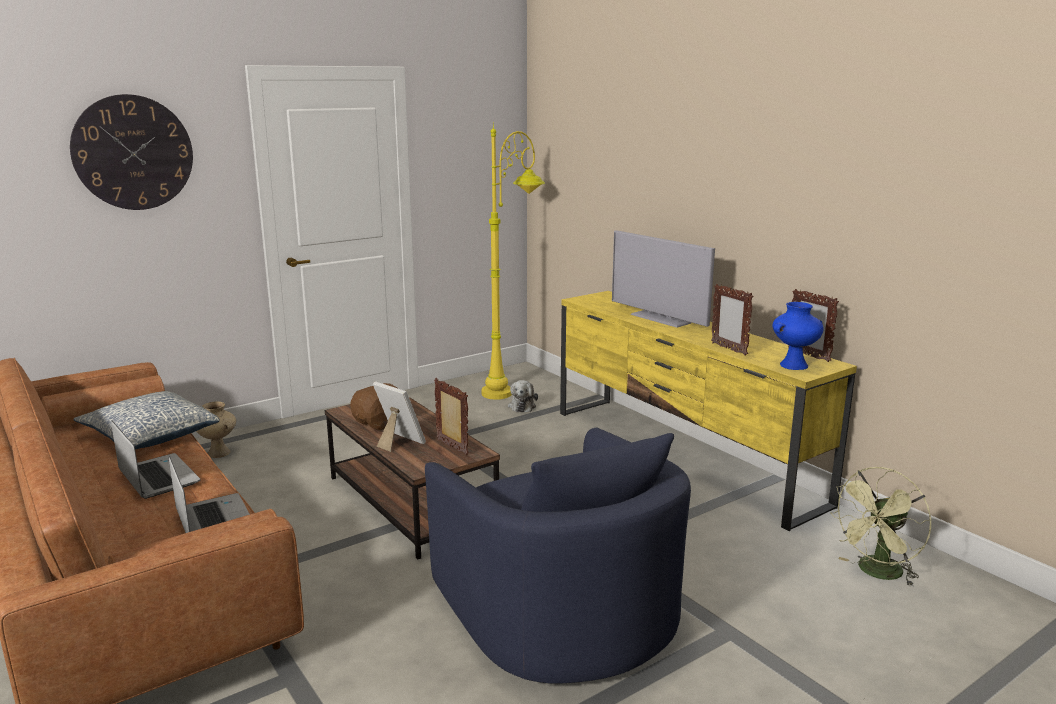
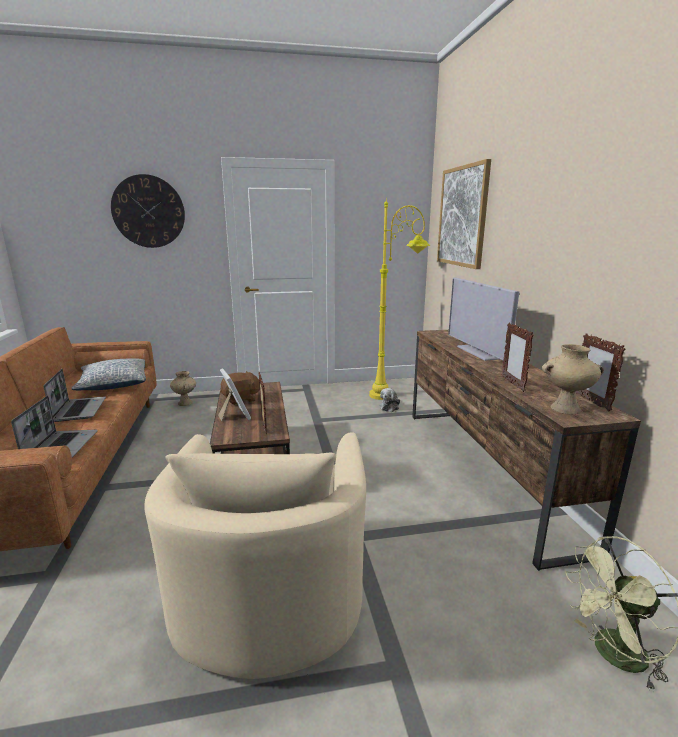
camera: 25 degrees right, 0 degrees up
(560, 611) = (270, 585): blue armchair -> beige armchair
(593, 148) = (462, 216): none -> picture
(682, 455) = (483, 470): yellow tv stand -> brown tv stand
(793, 365) = (565, 408): blue vase -> beige vase

